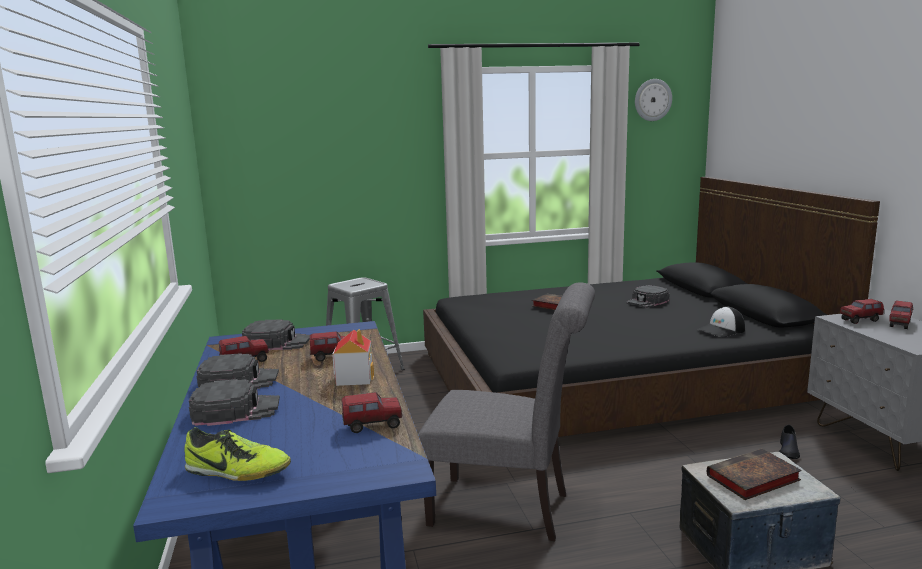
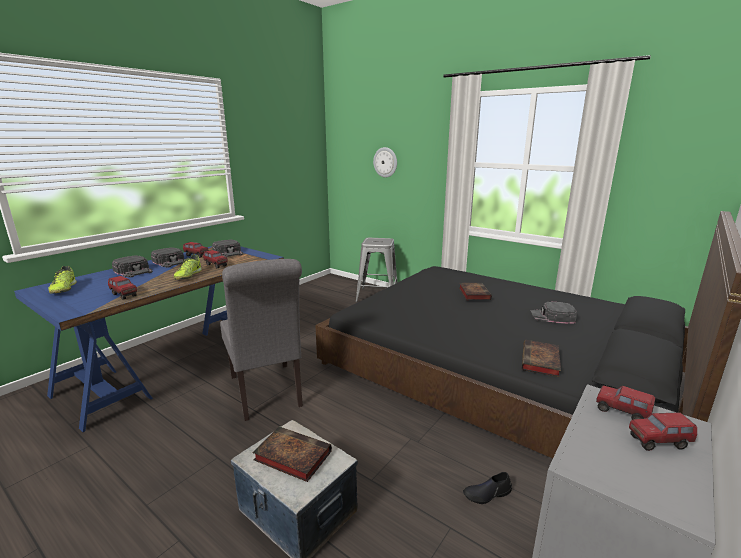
camera: 50 degrees right, 5 degrees up
(355, 378) = (188, 276): toy house -> shoe
(652, 100) = (671, 119): wall clock -> wall clock (385, 162)
(721, 330) = (541, 361): cap -> book

